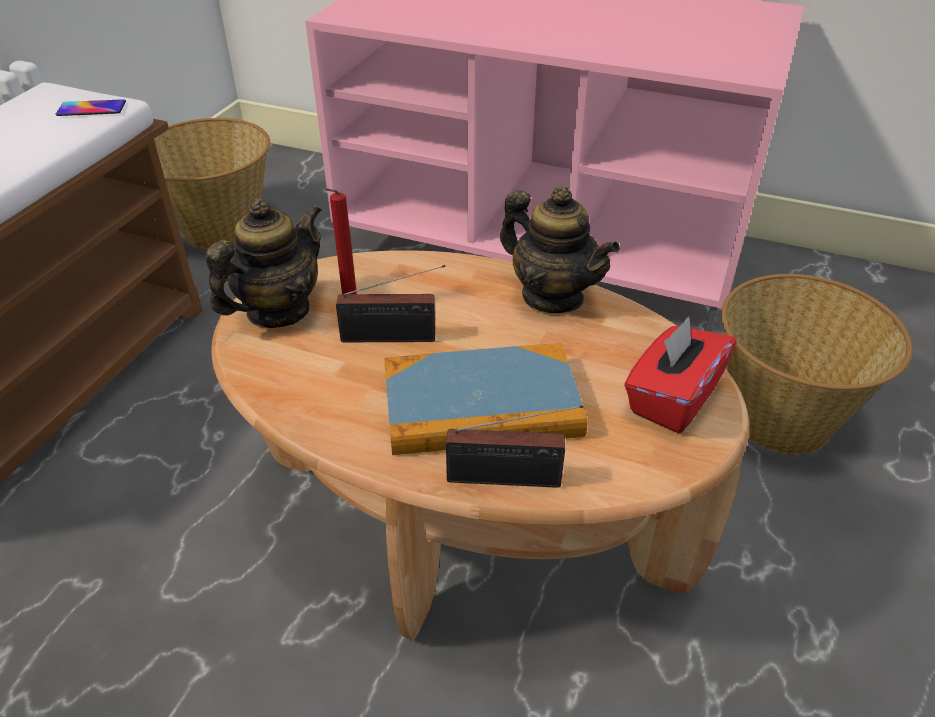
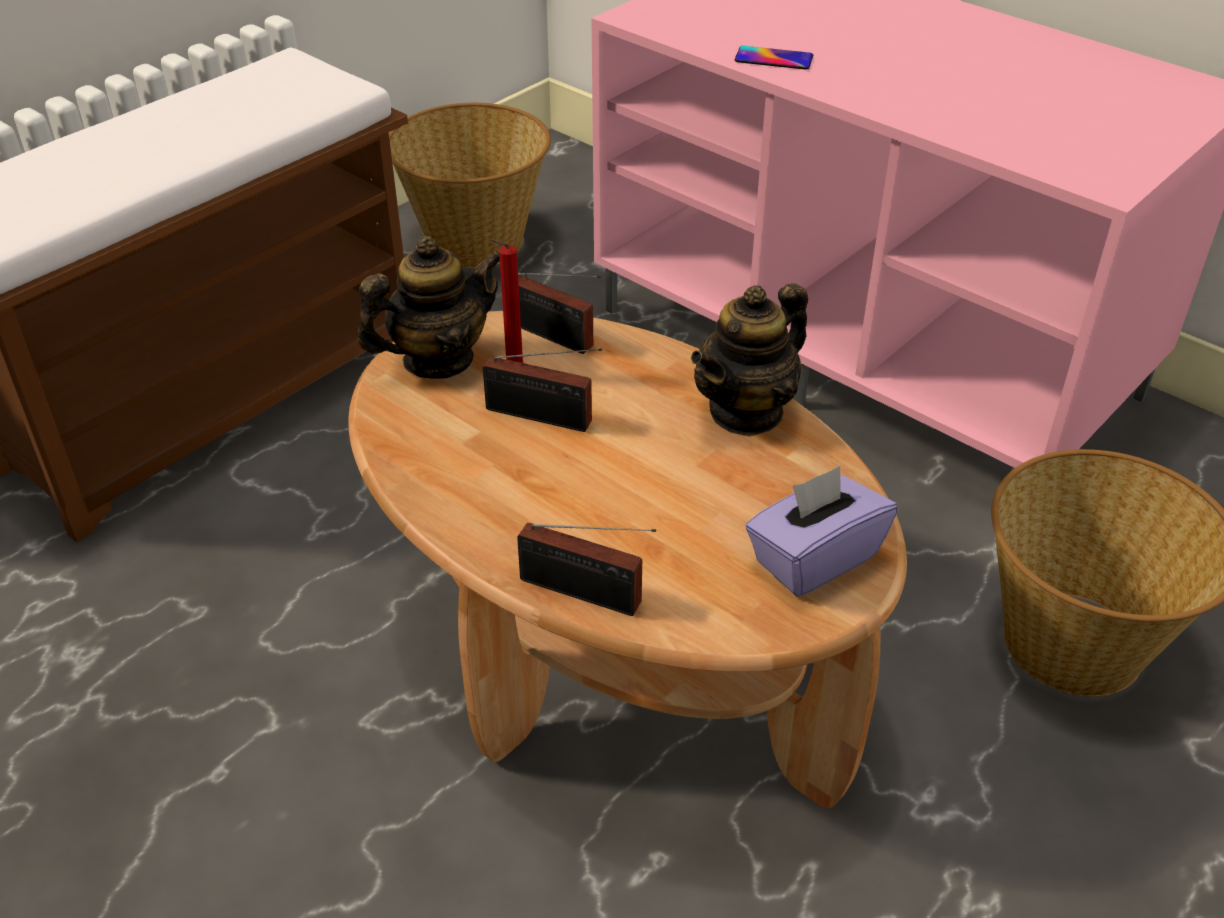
camera: 20 degrees right, 0 degrees up
(91, 108) = (326, 90): phone -> phone (773, 59)
(366, 271) = (552, 336): none -> radio
(481, 406) = (597, 513): book -> none
(552, 296) = (746, 411): teapot -> teapot turned 75 degrees clockwise
(672, 398) = (814, 558): red tissue box -> purple tissue box

